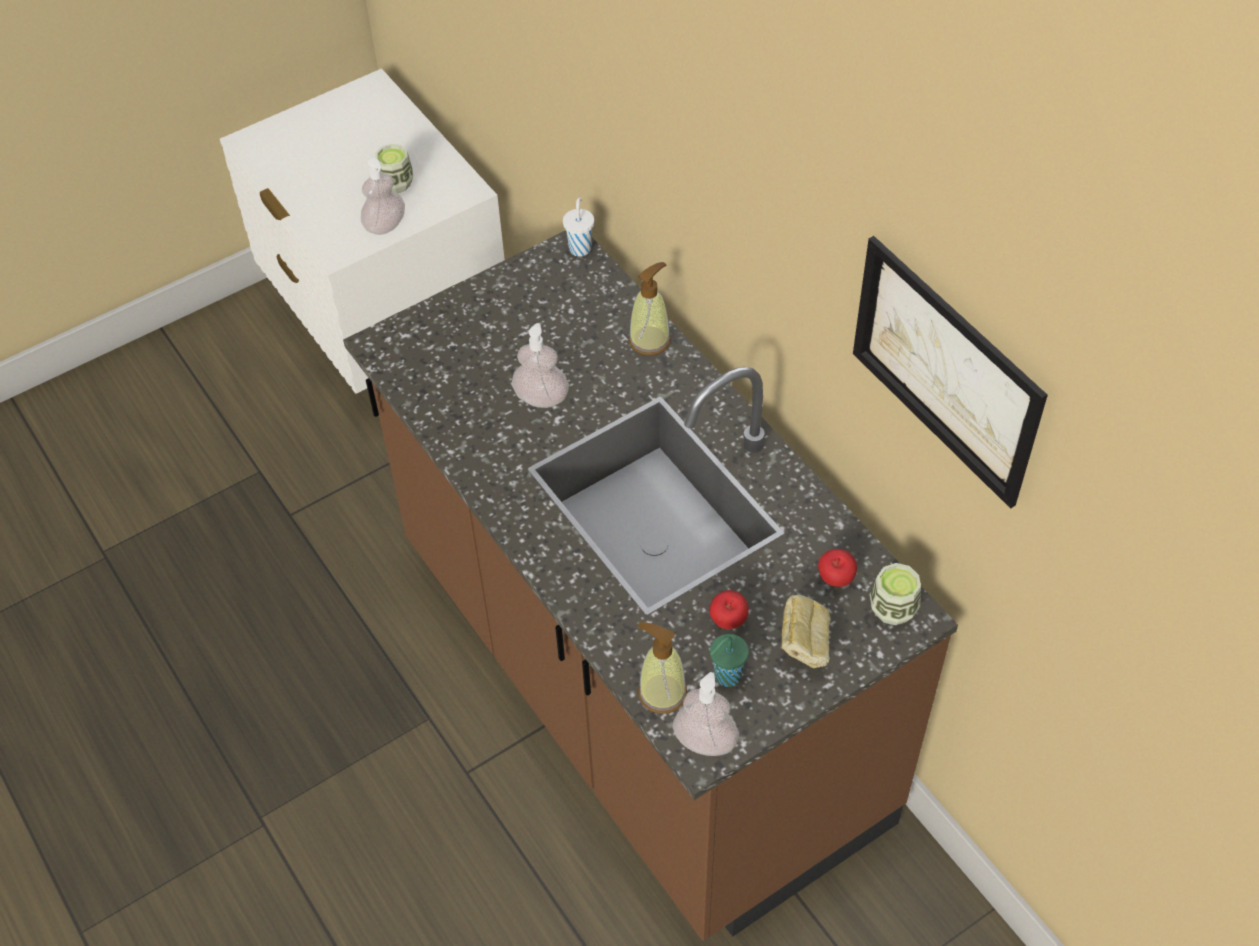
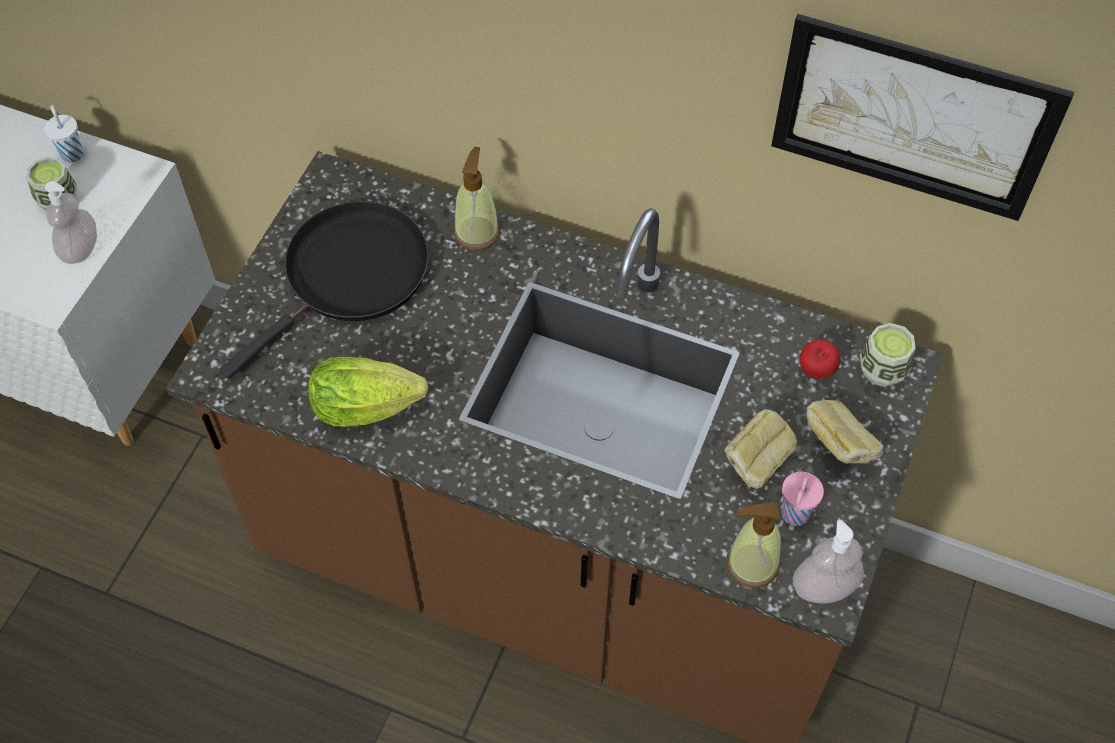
camera: 35 degrees left, 5 degrees up
(473, 427) = (372, 407): none -> lettuce
(531, 326) = (350, 276): none -> black frying pan
(541, 398) = (417, 342): soap dispenser -> none
(580, 248) = (338, 174): white cup -> white cup (72, 153)
(726, 677) = (794, 515): green cup -> pink cup
(728, 622) = (756, 463): apple -> bread

